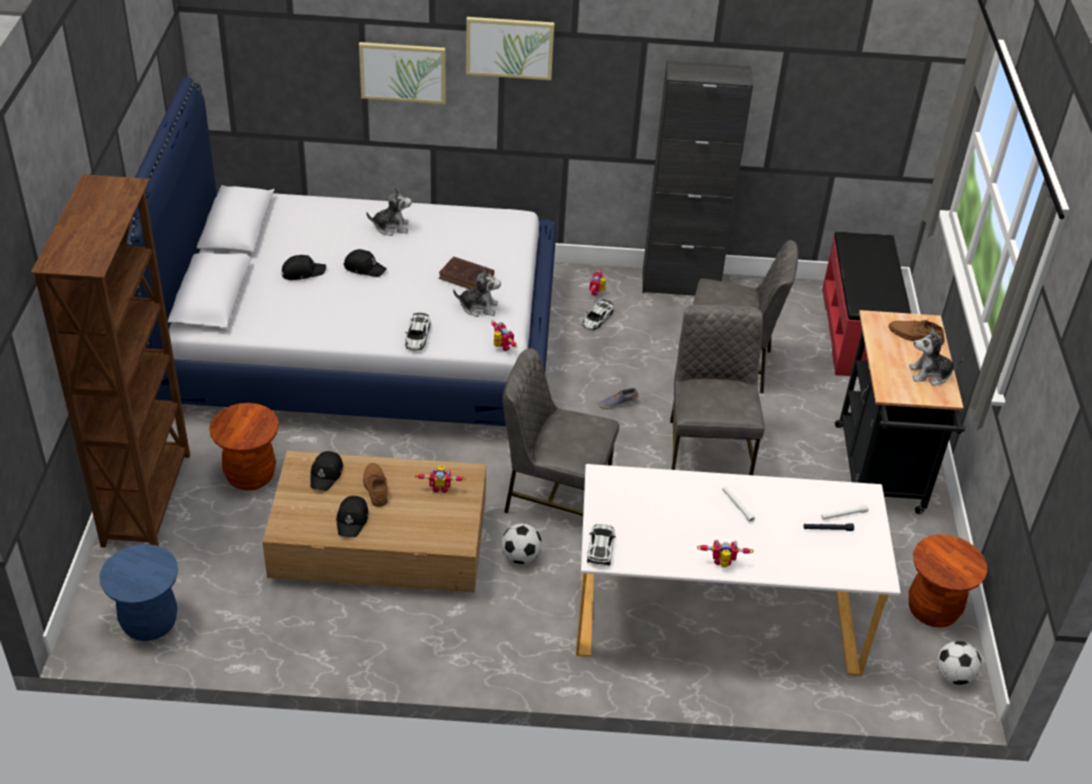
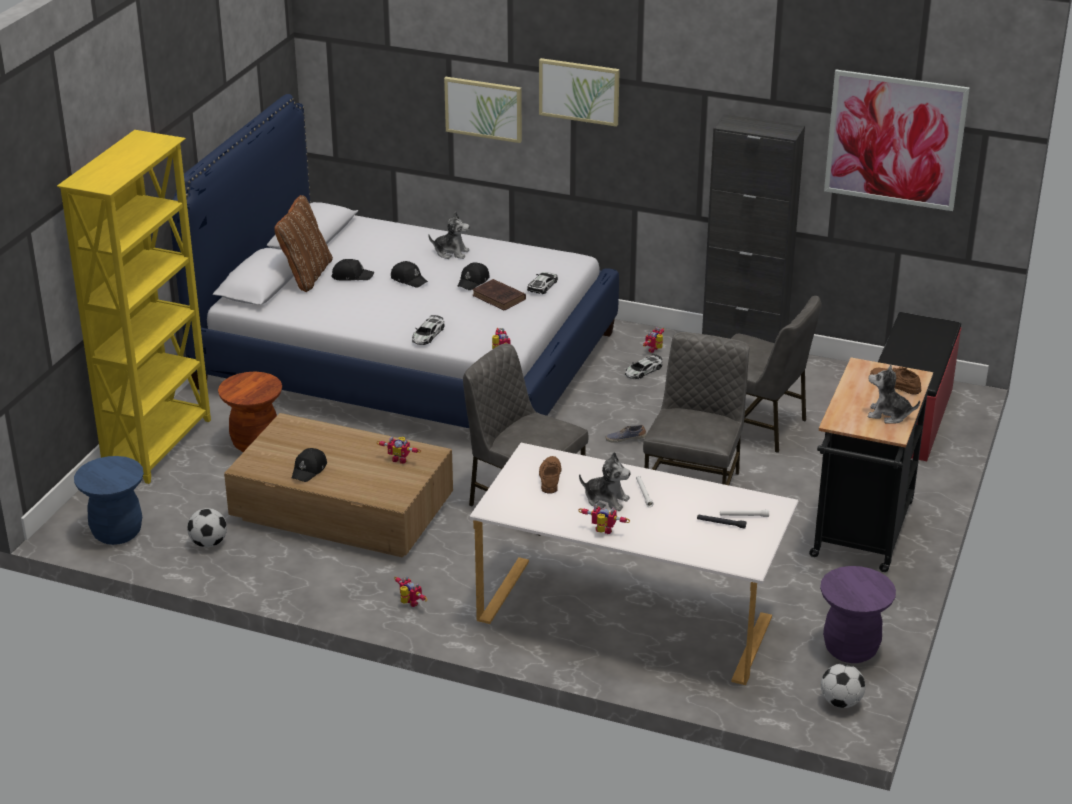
camera: 20 degrees right, 10 degrees down
(148, 498) = (160, 446): brown bookcase -> yellow bookcase
(253, 278) = (306, 275): none -> brown pillow
(326, 474) = (304, 434): black cap -> black cap (473, 281)
(375, 486) = (342, 449): brown shoe -> brown shoe (550, 477)
(478, 307) = (497, 321): plush toy -> plush toy (606, 500)
(499, 649) = (409, 604): none -> toy robot
(521, 556) = (466, 540): football -> football (209, 543)
(600, 547) = (496, 502): toy car -> toy car (543, 285)
(839, 72) = (895, 140): none -> picture
(932, 610) = (851, 648): brown stool -> purple stool

